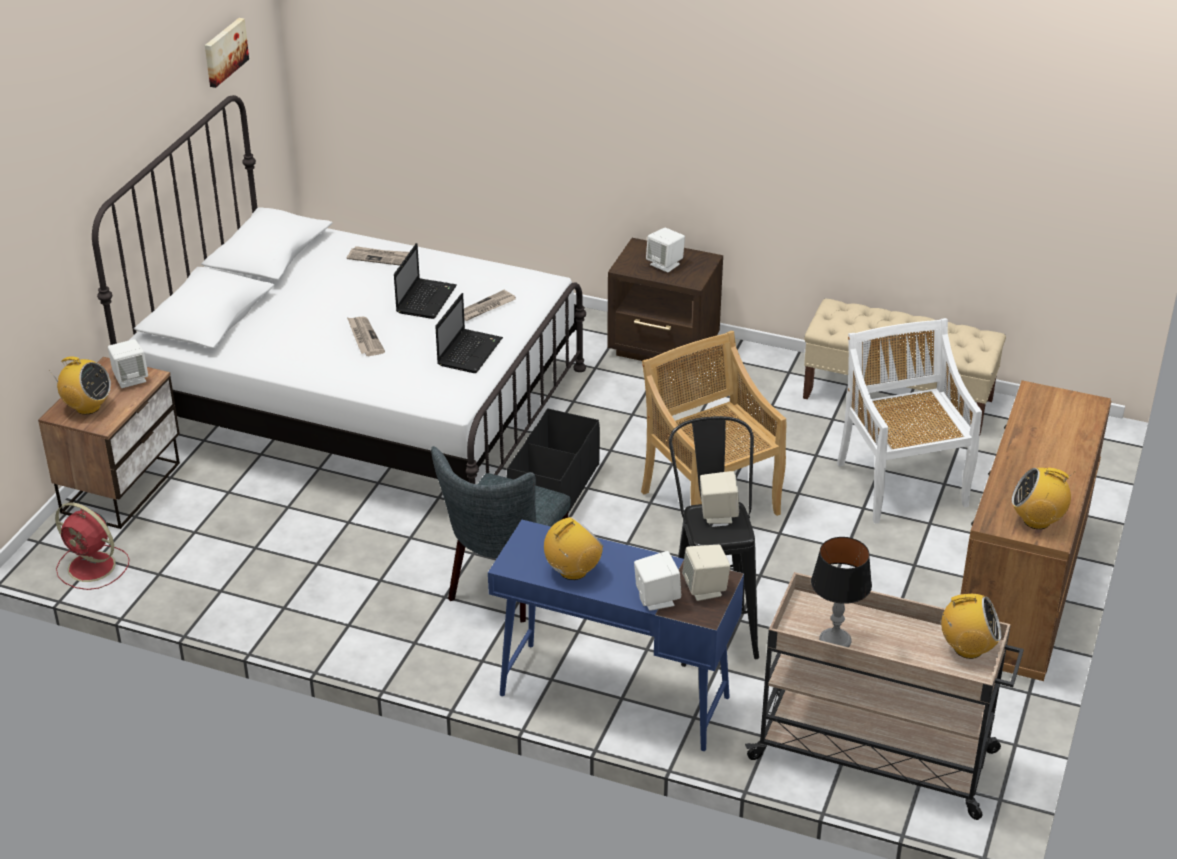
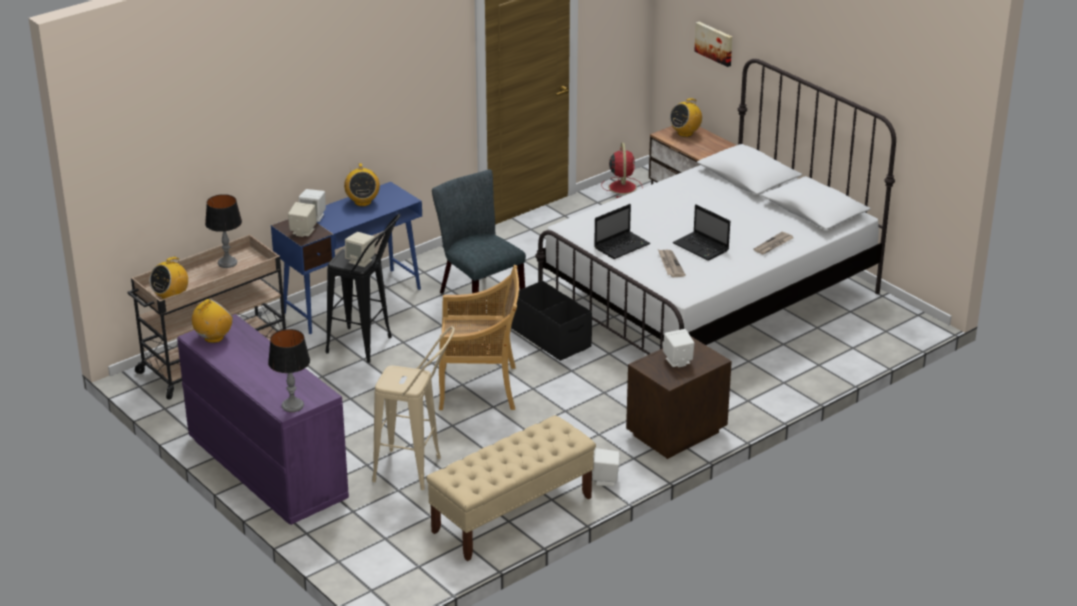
camera: 120 degrees right, 5 degrees down
(93, 567) = (622, 186): red fan -> red fan turned 120 degrees clockwise
(131, 379) = (704, 149): white speaker -> white speaker (605, 480)
(224, 51) = (902, 92): picture -> picture (714, 43)
(364, 338) = (673, 217): newspaper -> none
(470, 351) = (622, 246): laptop -> laptop turned 90 degrees counterclockwise
(901, 483) = (418, 471): white chair -> beige stool
(1019, 593) = (266, 468): brown dresser -> purple dresser
(1077, 403) = (293, 406): none -> table lamp

